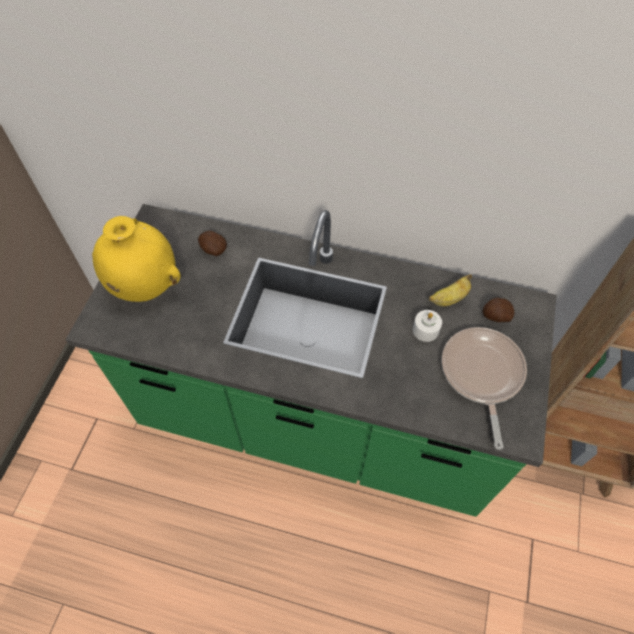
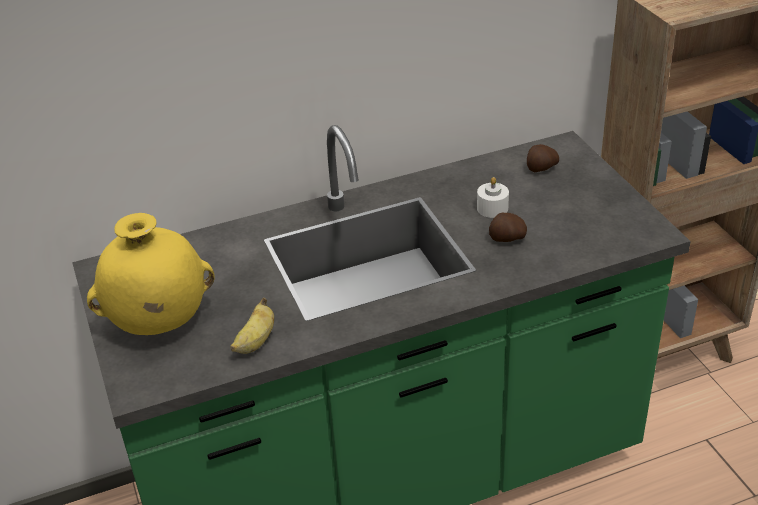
camera: 35 degrees left, 20 degrees down
(213, 250) = (205, 258): potato -> potato (507, 239)
(449, 299) = (487, 177): banana -> banana (255, 342)
(481, 375) = (576, 212): frying pan -> none

